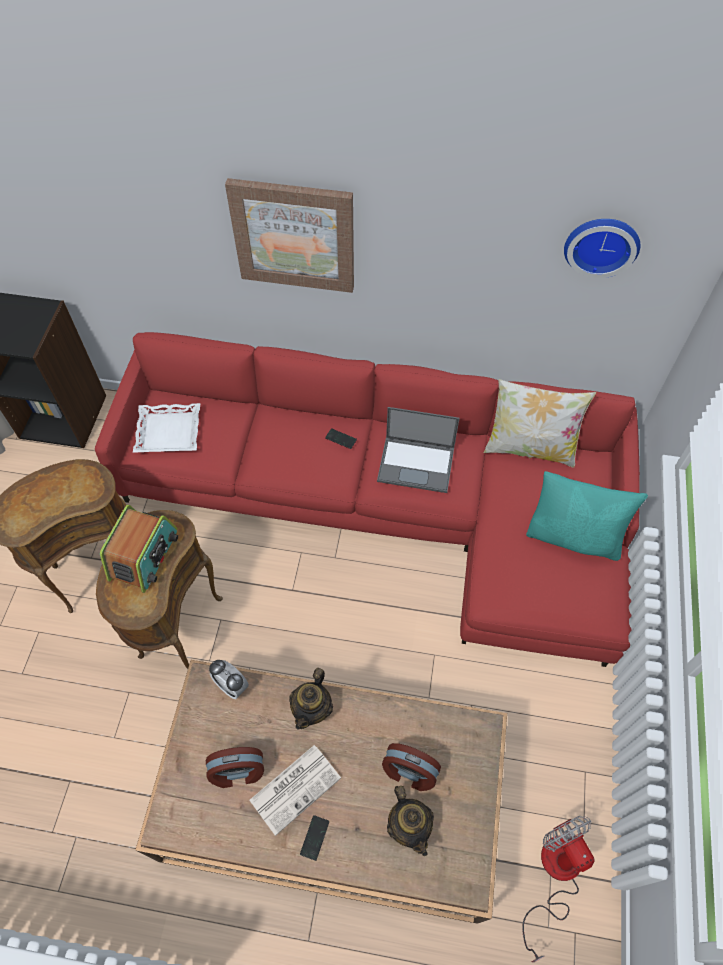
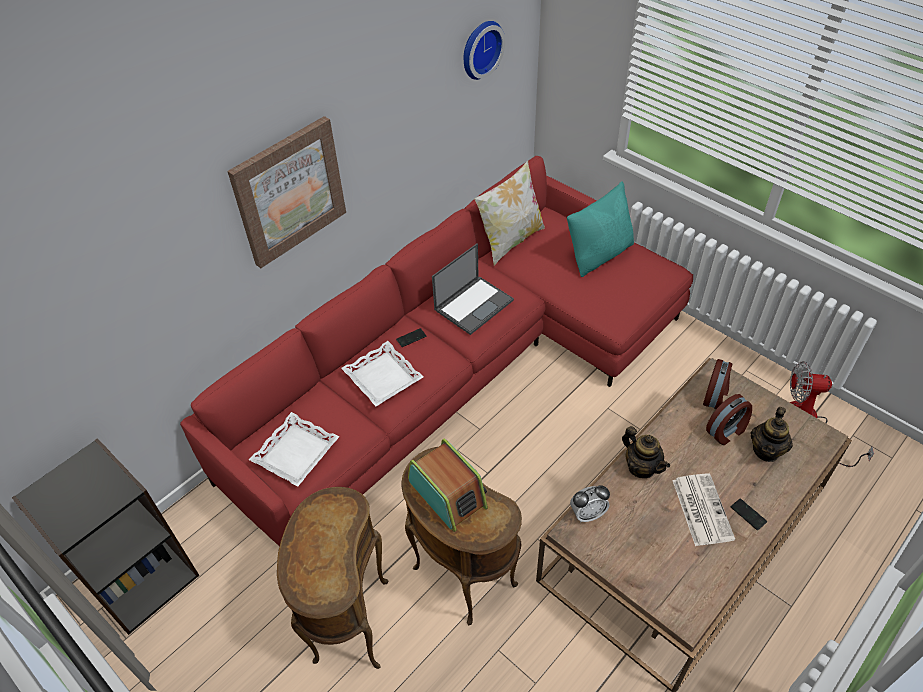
camera: 55 degrees left, 10 degrees down
(238, 772) = (667, 543): alarm clock -> alarm clock (716, 396)
(282, 444) = (383, 377): none -> white tray
(409, 825) = (766, 450): teapot -> teapot turned 105 degrees clockwise

